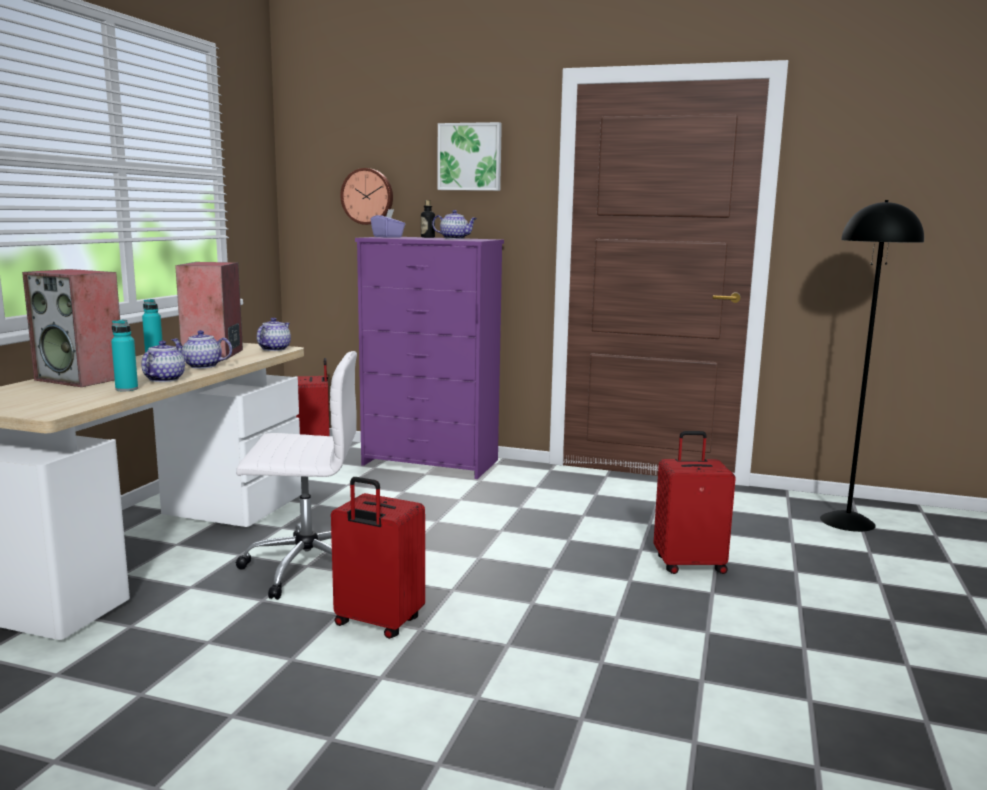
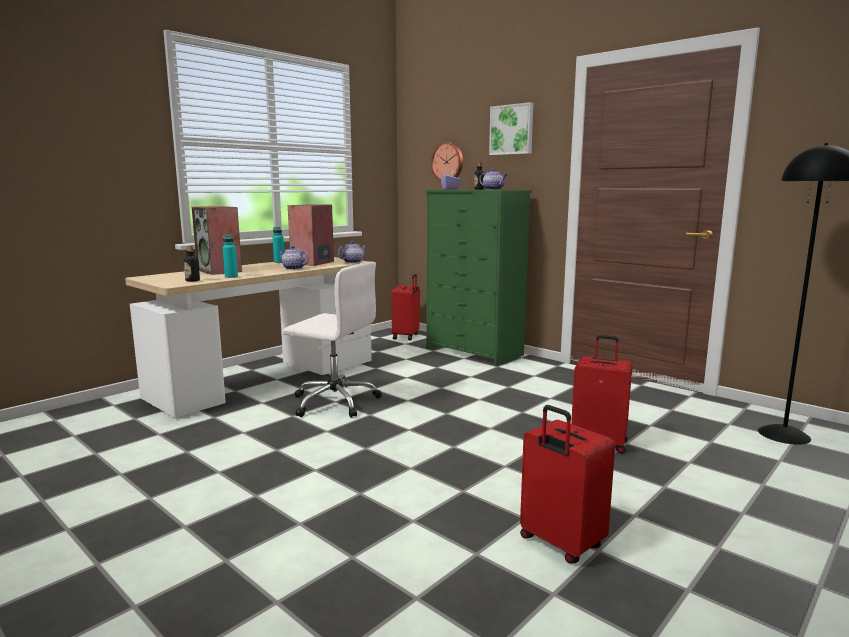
camera: 25 degrees right, 0 degrees up
(70, 402) = (192, 280): none -> bottle
(164, 379) = (260, 273): teapot -> none
(377, 623) = (343, 440): red suitcase -> red suitcase (560, 544)
(431, 463) = (474, 352): purple dresser -> green dresser

